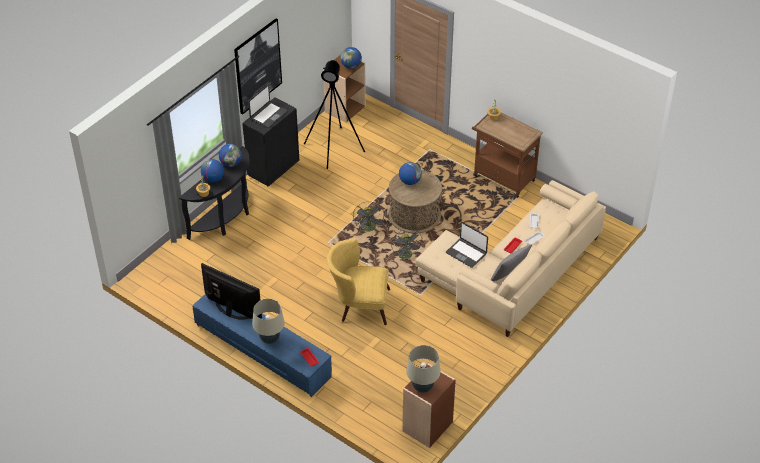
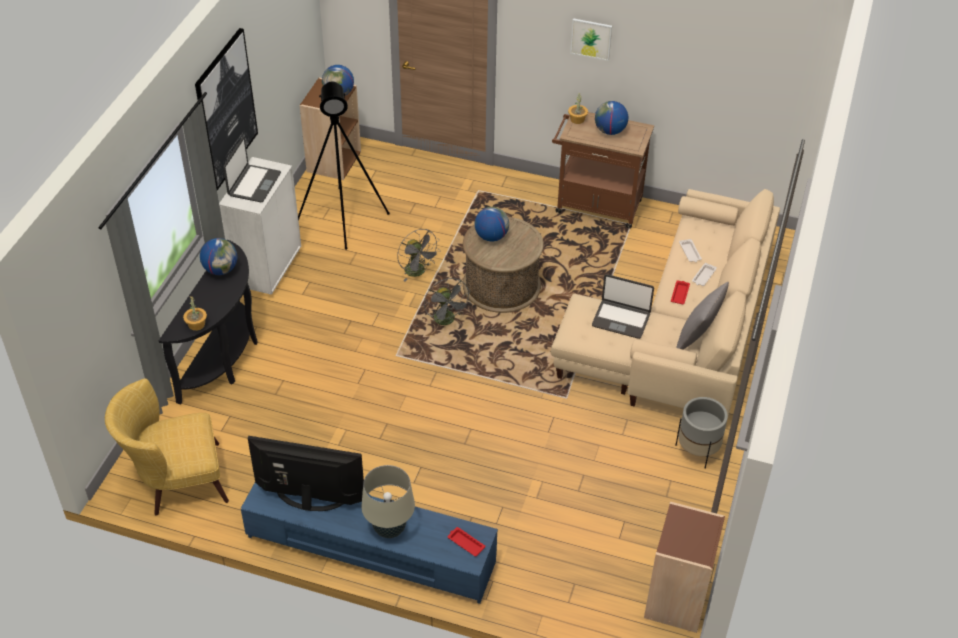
camera: 20 degrees left, 0 degrees up
(213, 179) = (202, 299): globe -> globe (610, 131)
(274, 170) = (268, 269): black cabinet -> white cabinet
(359, 305) = (485, 437): yellow armchair -> yellow armchair (176, 481)
(407, 257) = (520, 347): grey fan -> grey fan (418, 272)
(422, 387) = (683, 543): beige table lamp -> none
(486, 347) = (697, 451): none -> grey planter
(506, 66) = (591, 39): none -> picture

